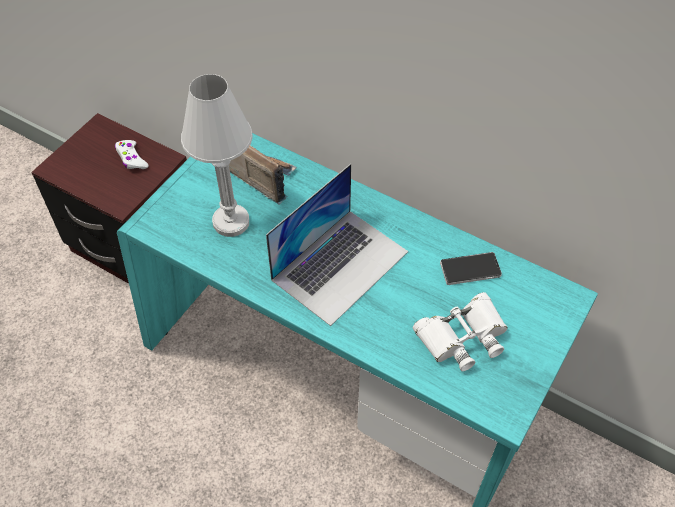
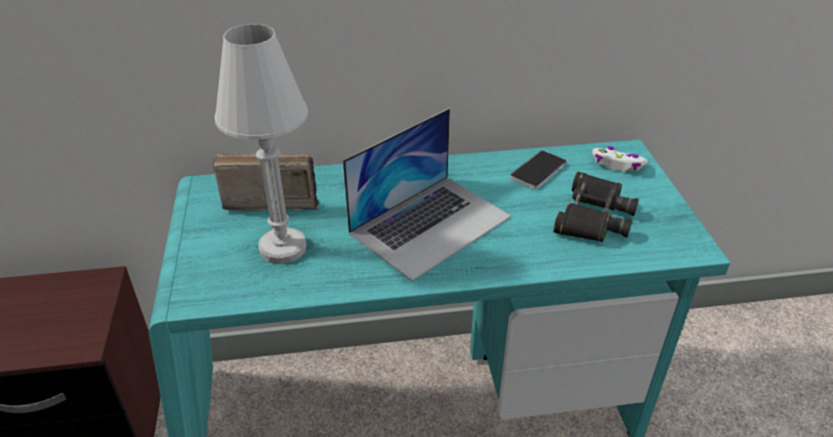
camera: 40 degrees left, 15 degrees down
(131, 159) = (58, 299): white game controller -> white game controller (617, 165)
(340, 265) = (431, 224): laptop -> laptop turned 45 degrees clockwise
(462, 336) = (593, 216): white binoculars -> black binoculars

